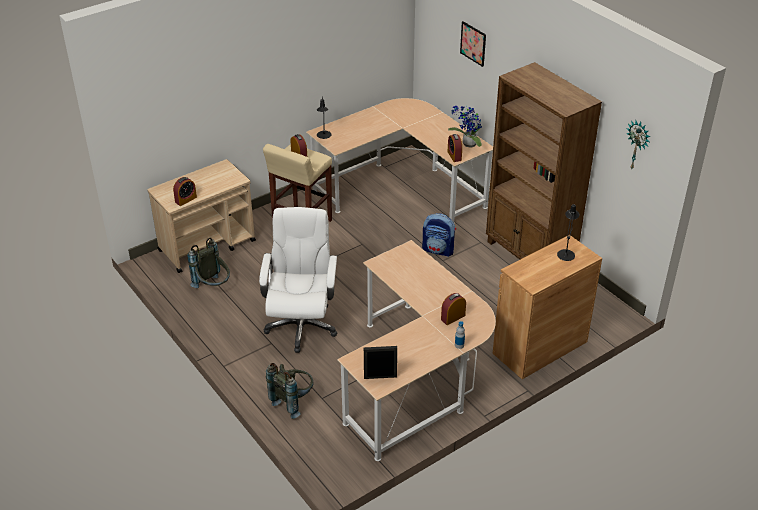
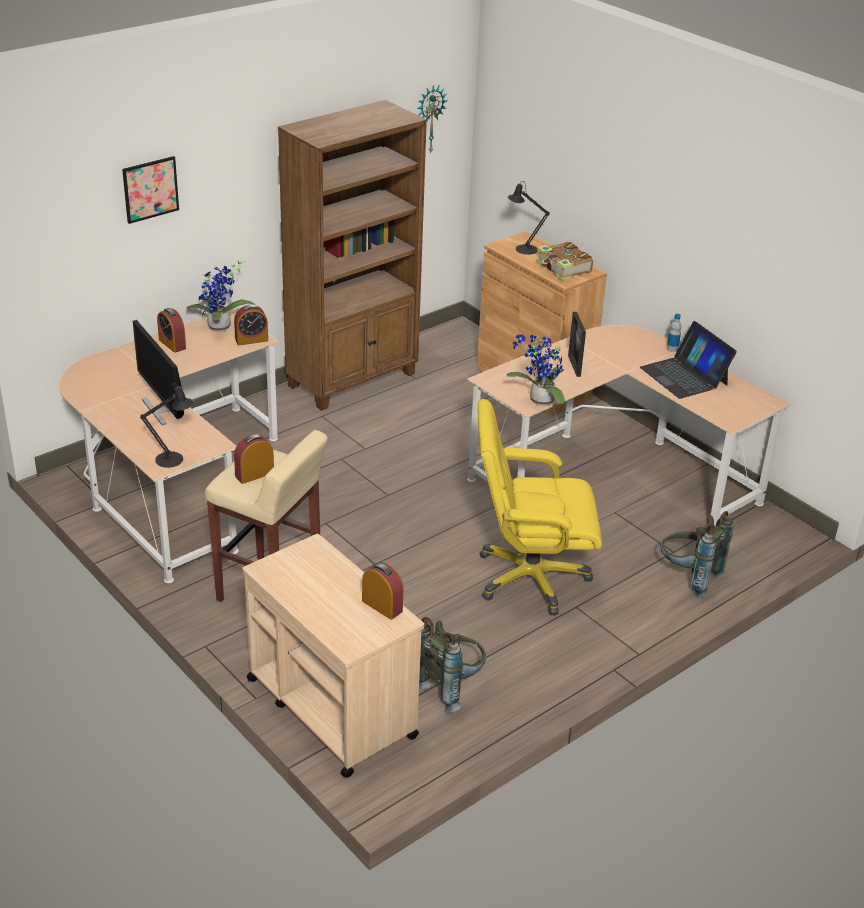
camera: 95 degrees left, 5 degrees down
(301, 325) = (529, 578): white office chair -> yellow office chair
(374, 130) = (162, 409): none -> monitor
(380, 377) = (750, 401): picture frame -> picture frame (574, 366)
(381, 269) = (539, 401): none -> potted plant
(417, 346) = (684, 376): none -> laptop
(438, 250) = (340, 451): backpack -> none
(453, 317) = (623, 351): alarm clock -> alarm clock (172, 344)
(535, 271) = (563, 268): none -> book

